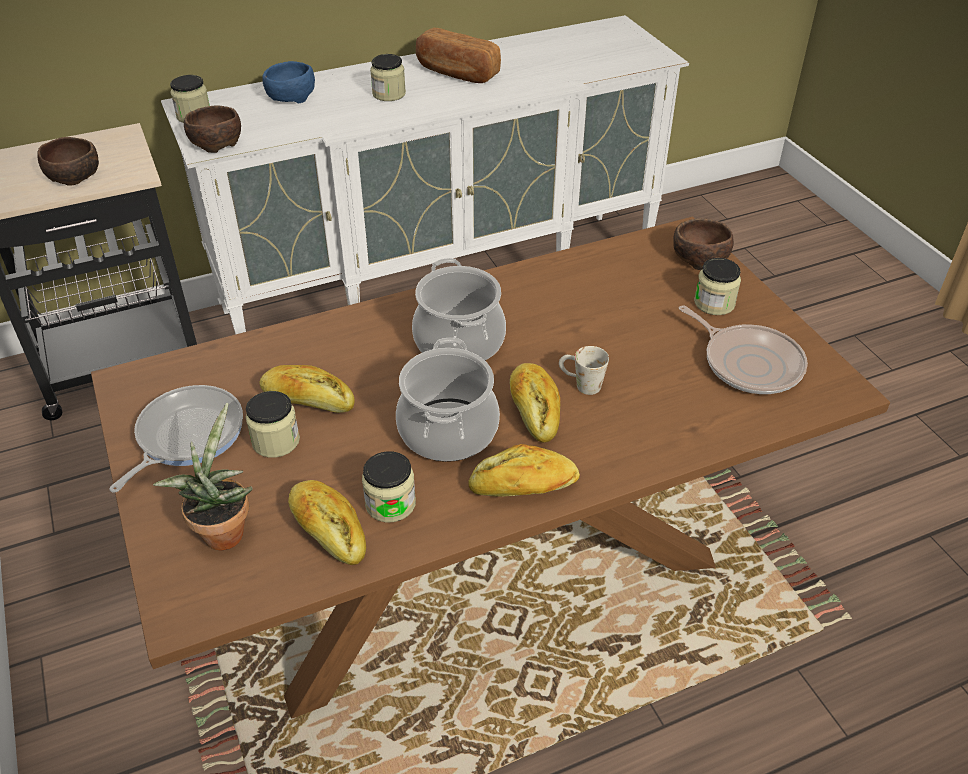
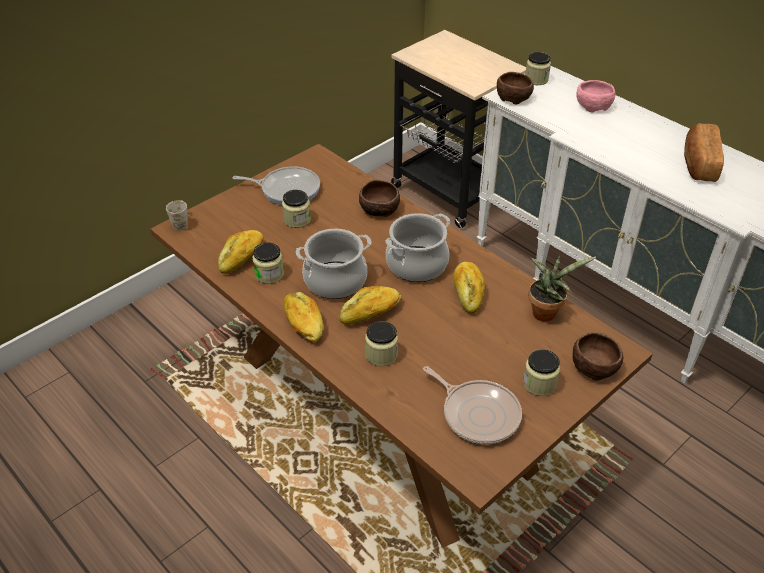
camera: 70 degrees right, 0 degrees up
(75, 175) = (456, 69): brown bowl -> brown bowl (380, 209)
(223, 530) = (230, 223): potted plant -> potted plant (546, 312)
(290, 97) = (592, 105): blue bowl -> pink bowl
(308, 400) = (333, 220): bread -> bread (468, 292)
(389, 94) = (636, 142): jar -> jar (381, 355)
(580, 384) = (406, 329): white mug -> white mug (181, 222)
(748, 363) = (478, 413): frying pan -> frying pan turned 75 degrees counterclockwise

